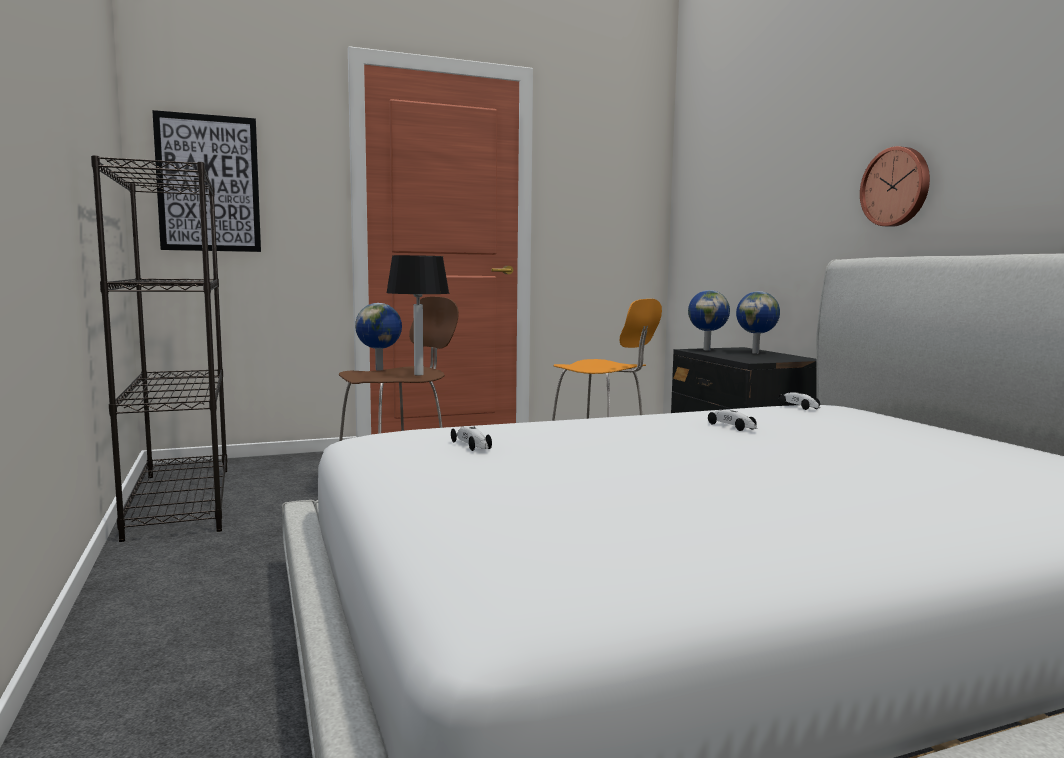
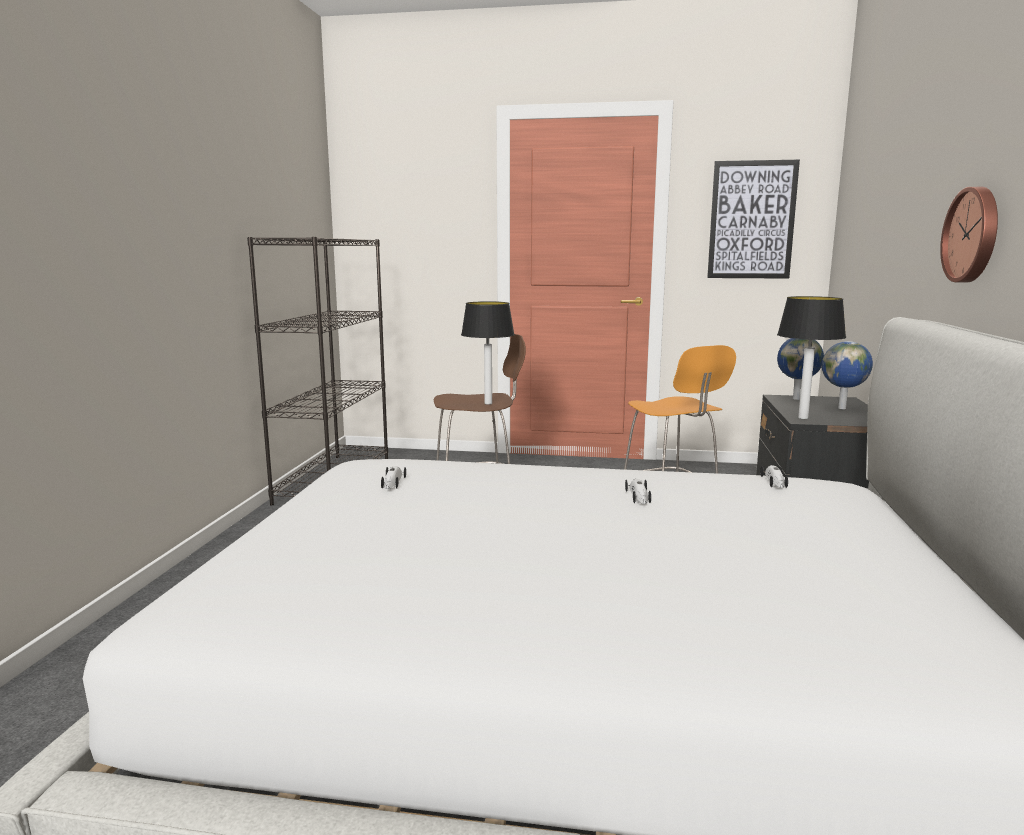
camera: 30 degrees right, 5 degrees up
(208, 183) = (388, 233): picture -> picture (751, 220)
(380, 370) = (473, 394): globe -> none
(746, 359) = (802, 417): none -> table lamp

